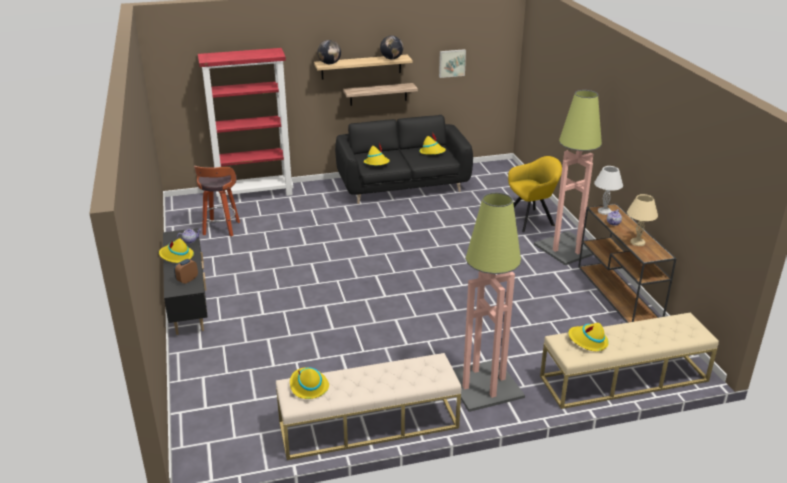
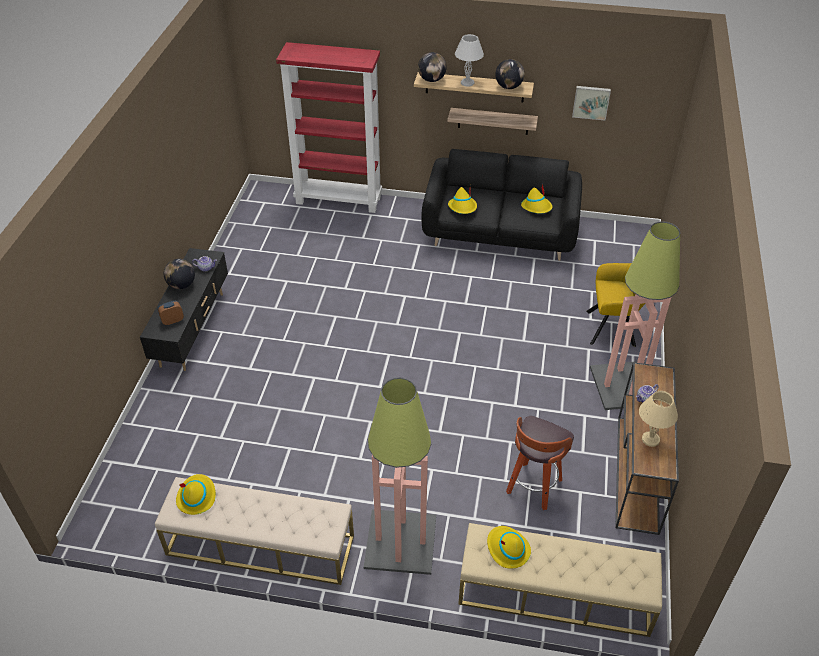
camera: 25 degrees right, 15 degrees up
(176, 256) = (182, 285): yellow hat -> globe
(221, 229) = (277, 241): stool -> stool (533, 487)
(604, 211) = (649, 376): white table lamp -> white table lamp (467, 82)

